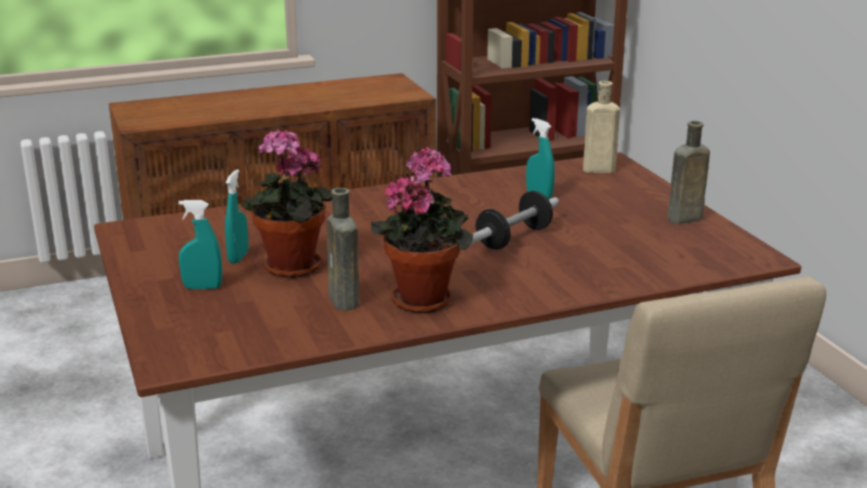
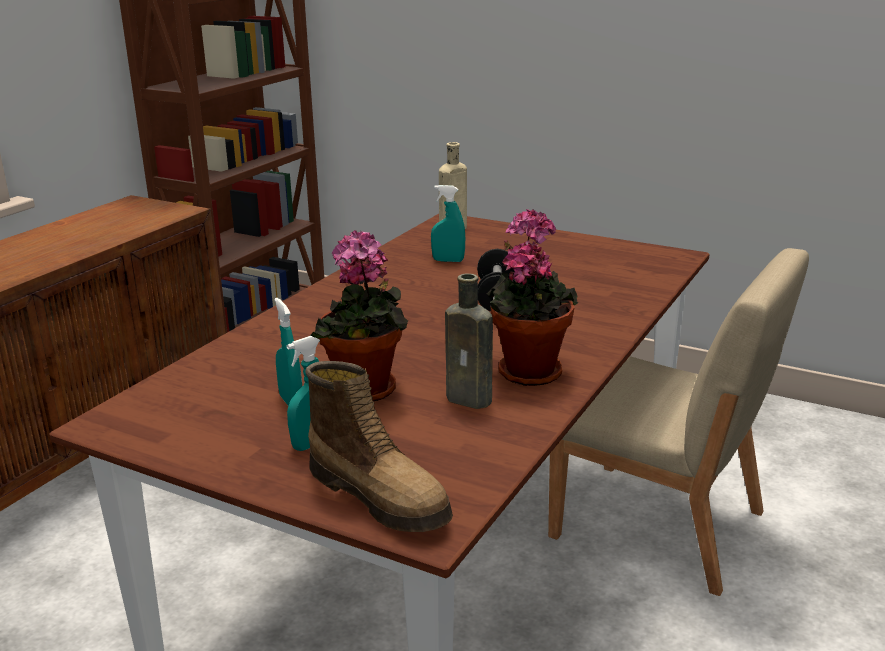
camera: 40 degrees left, 0 degrees up
(179, 334) = (380, 496): none -> boot
(682, 219) = (581, 246): brown bottle -> none

